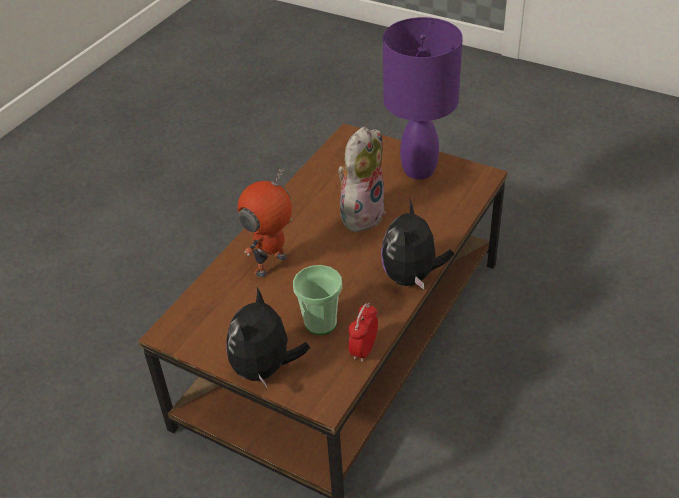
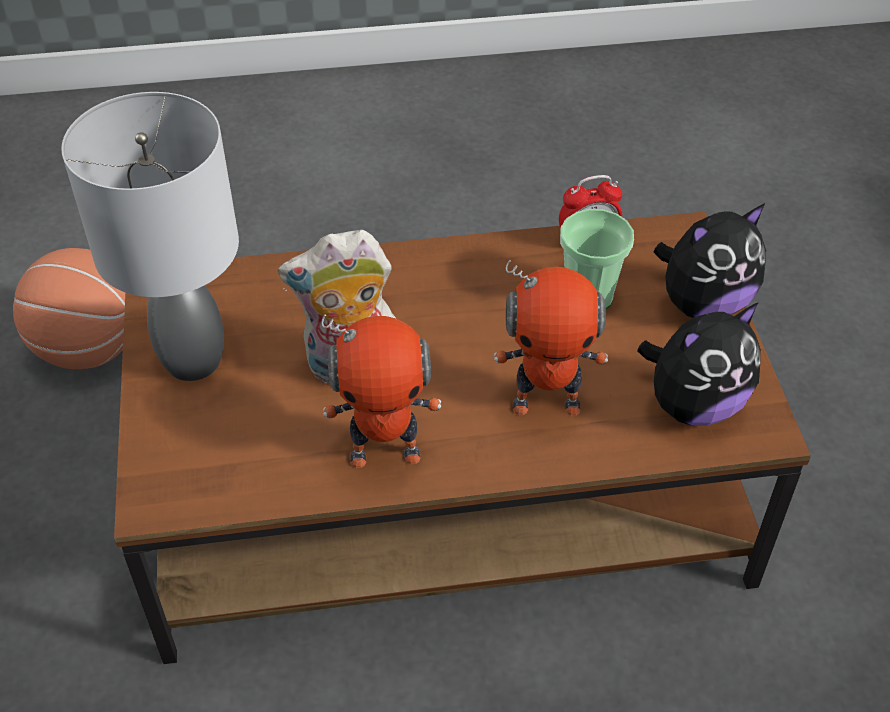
camera: 130 degrees left, 5 degrees up
(303, 203) = (385, 453): none -> toy robot
(412, 276) = (432, 258): plush toy -> plush toy (693, 404)
(419, 170) = (194, 358): purple table lamp -> grey table lamp
(566, 253) = (90, 348): none -> basketball

